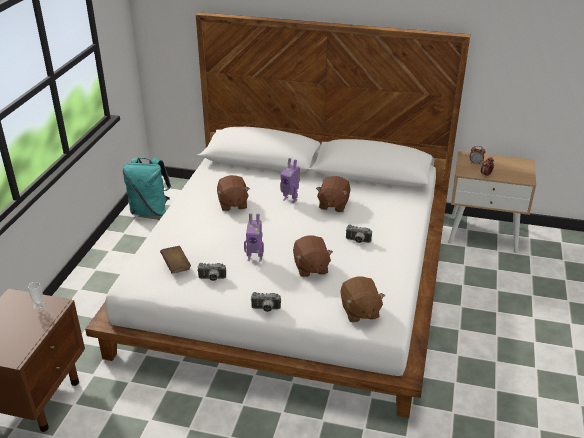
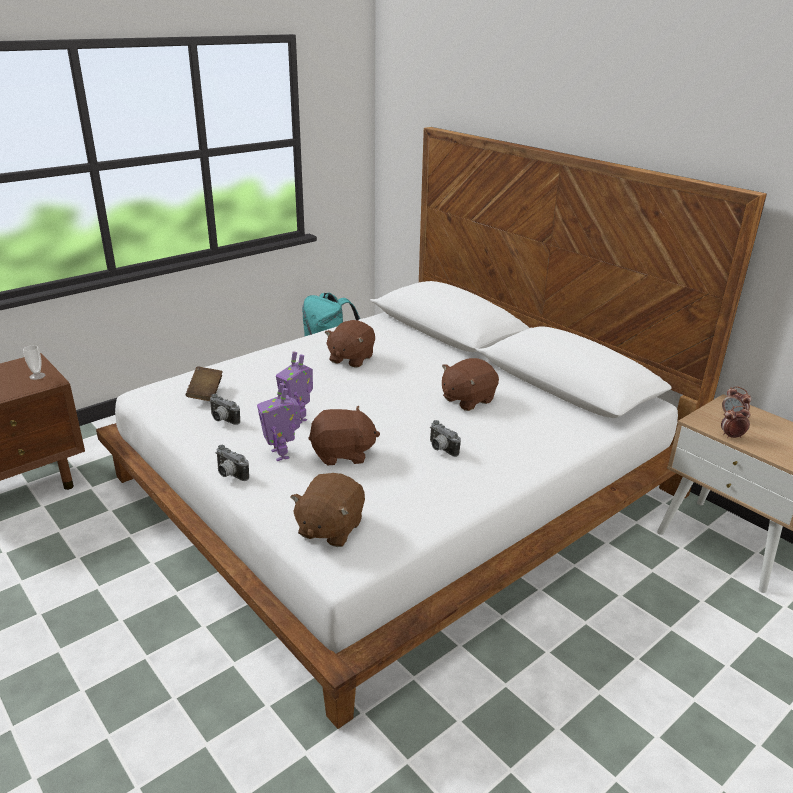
camera: 35 degrees right, 5 degrees down
(290, 199) = (422, 376): toy robot -> toy robot (281, 454)
(310, 268) = (343, 454): brown plush toy -> brown plush toy turned 120 degrees counterclockwise

